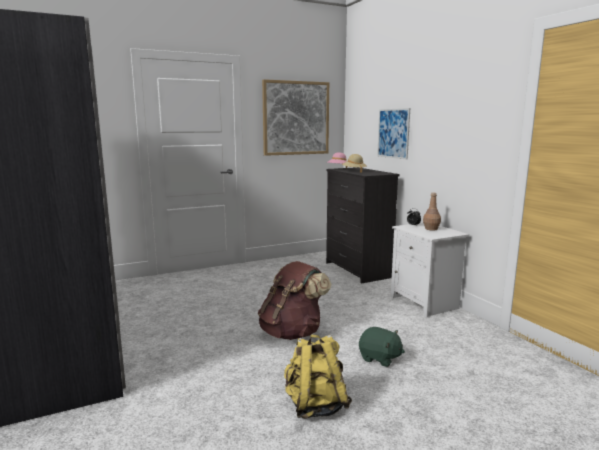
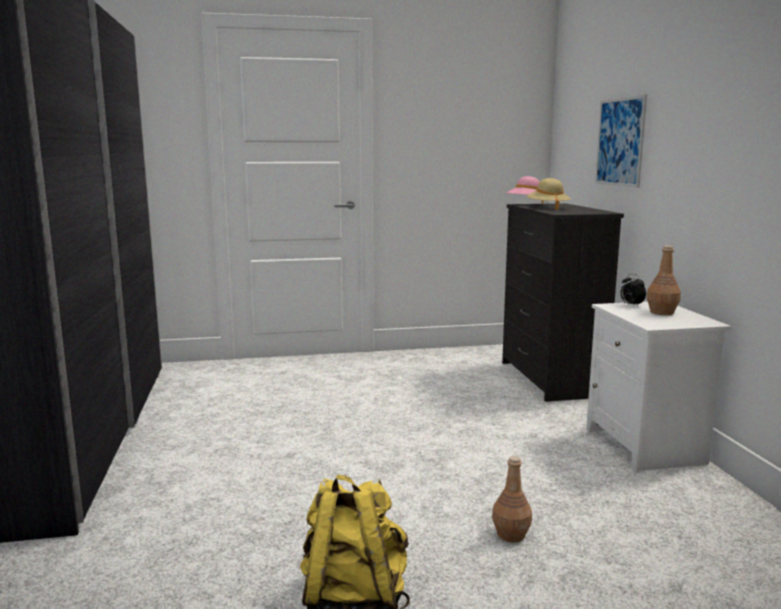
camera: 15 degrees right, 0 degrees up
(292, 332) = (384, 470): brown backpack -> none
(296, 118) = (465, 120): picture -> none
(379, 358) = (511, 534): green plush toy -> brown bottle

